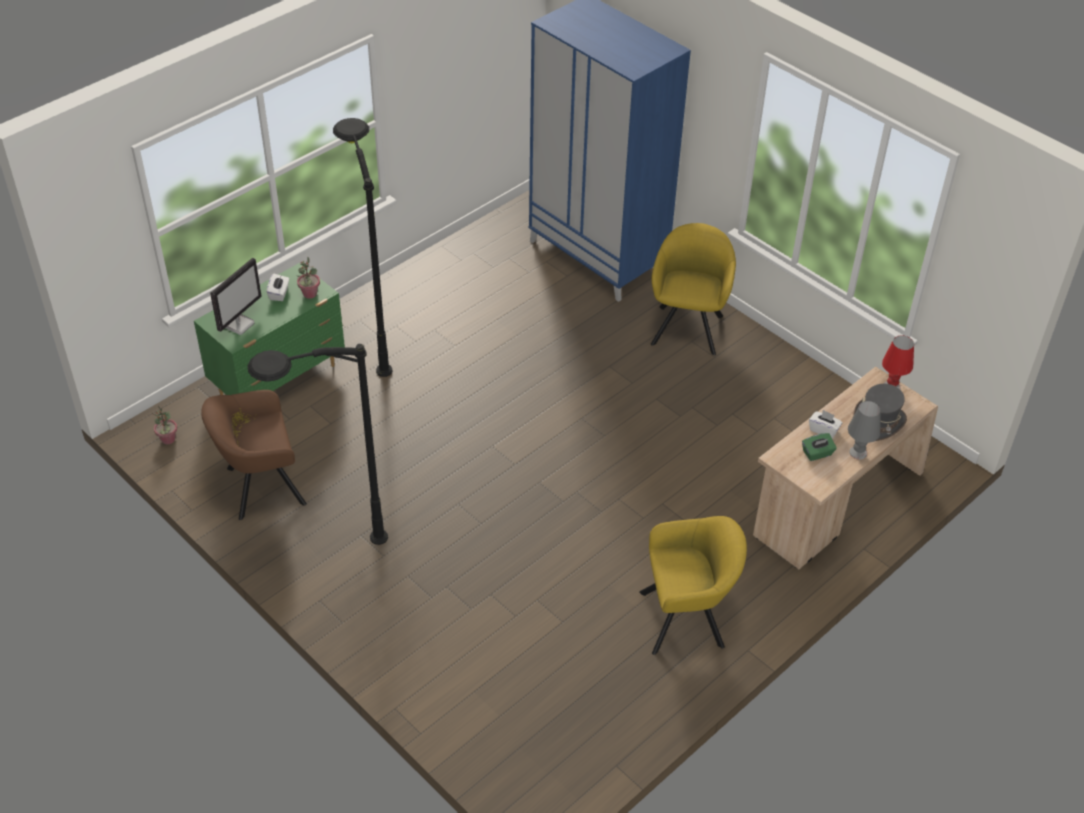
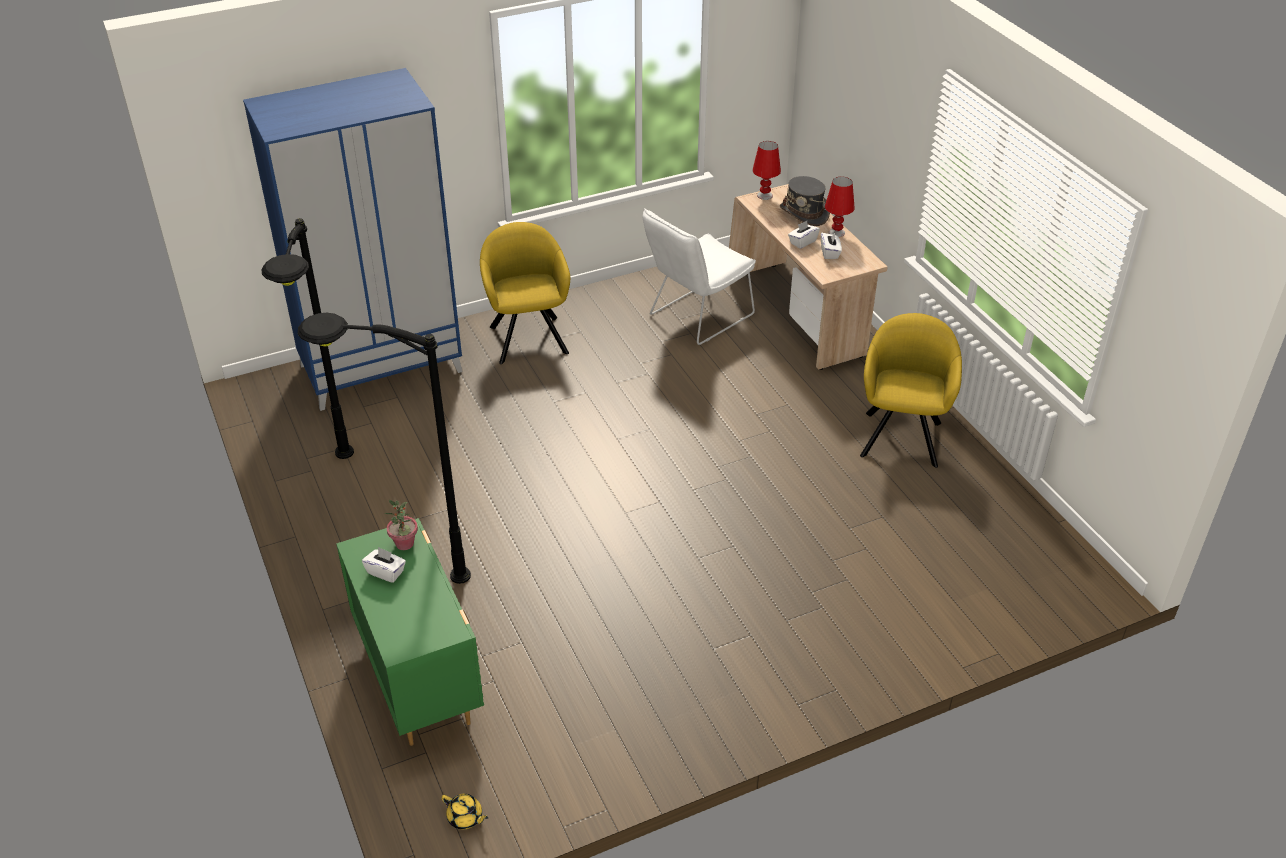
camera: 70 degrees left, 5 degrees down
(168, 439) = (465, 818): potted plant -> yellow teapot
(239, 324) = (422, 620): monitor -> none
(260, 487) = (597, 730): brown armchair -> none
(323, 554) = (730, 687): black floor lamp -> black floor lamp (338, 493)
(688, 326) = (528, 336): yellow armchair -> yellow armchair turned 45 degrees clockwise
(784, 429) = (696, 317): none -> white chair
(817, 453) = (830, 253): green tissue box -> white tissue box
(858, 452) = (836, 232): grey table lamp -> red table lamp

